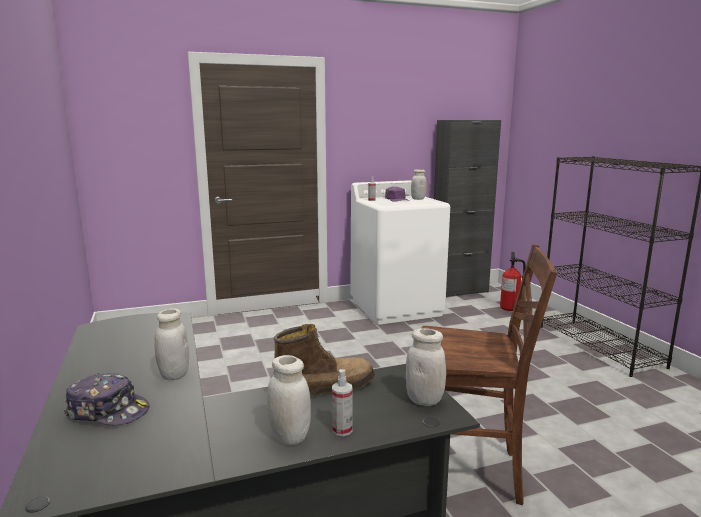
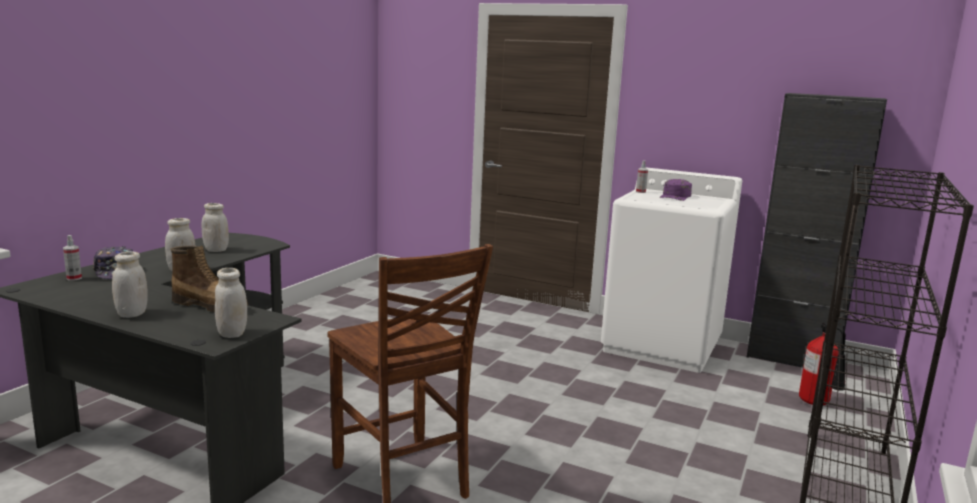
camera: 45 degrees right, 0 degrees up
(342, 430) = (156, 323): spray bottle -> spray bottle (74, 278)
(418, 199) = (704, 201): white jar -> white jar (216, 250)

